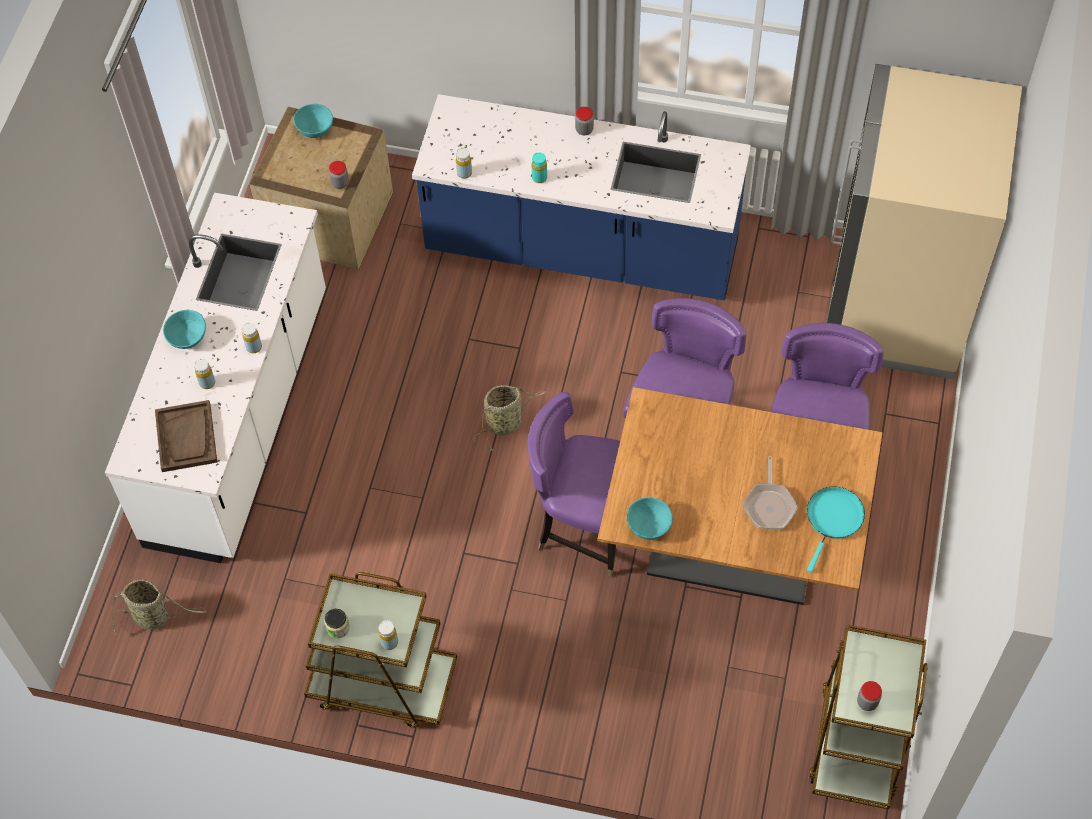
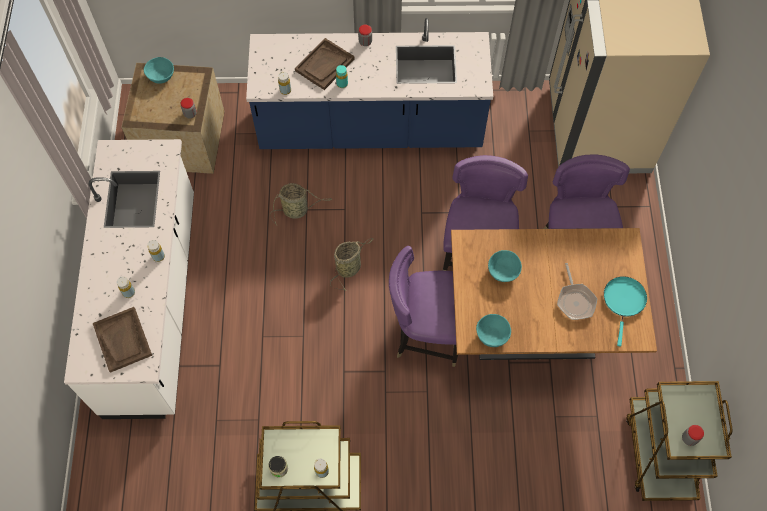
camera: 15 degrees left, 5 degrees up
(154, 617) = (124, 472): basket -> basket (297, 210)
(187, 336) = (104, 258): turquoise bowl -> turquoise bowl (503, 270)
(523, 150) = (324, 65): none -> brown tray

